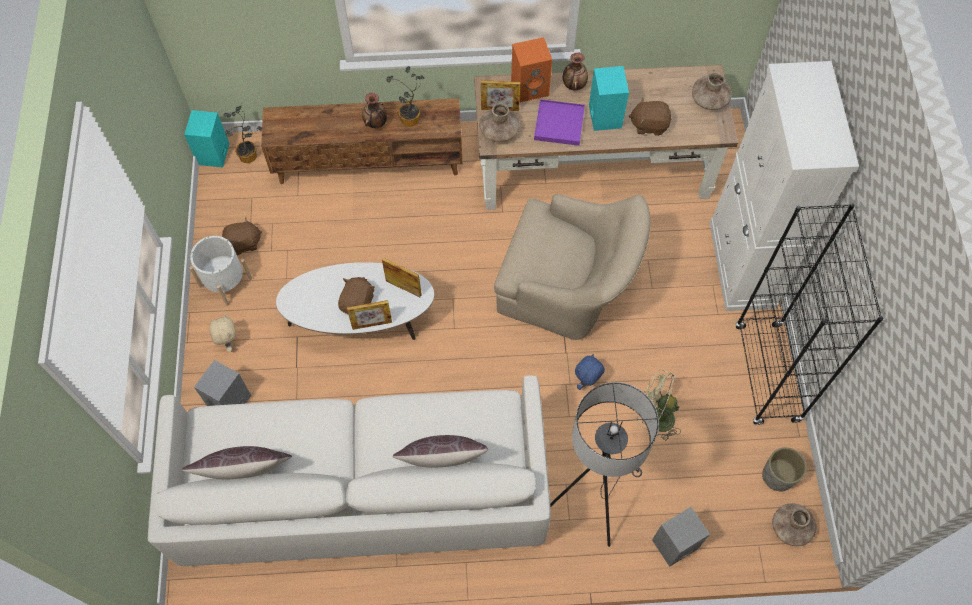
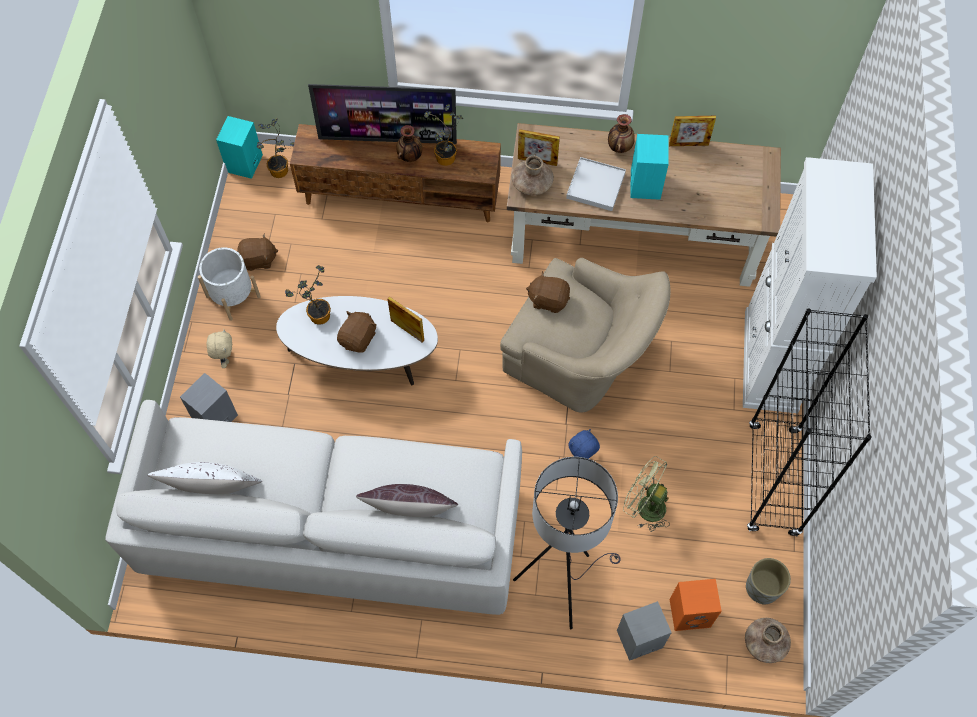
camera: 10 degrees right, 0 degrees up
(247, 474) = (215, 492): brown pillow -> white pillow
(313, 287) = (316, 315): none -> potted plant
(351, 110) = (388, 139): none -> television
(372, 324) = (368, 362): picture frame -> picture frame (688, 144)
(530, 87) = (573, 143): orange speaker -> orange speaker (690, 612)
(559, 124) = (595, 186): purple tray -> white tray
(649, 125) = (690, 200): brown plush toy -> brown plush toy (548, 299)
(709, 99) = (759, 183): brown vase -> none

